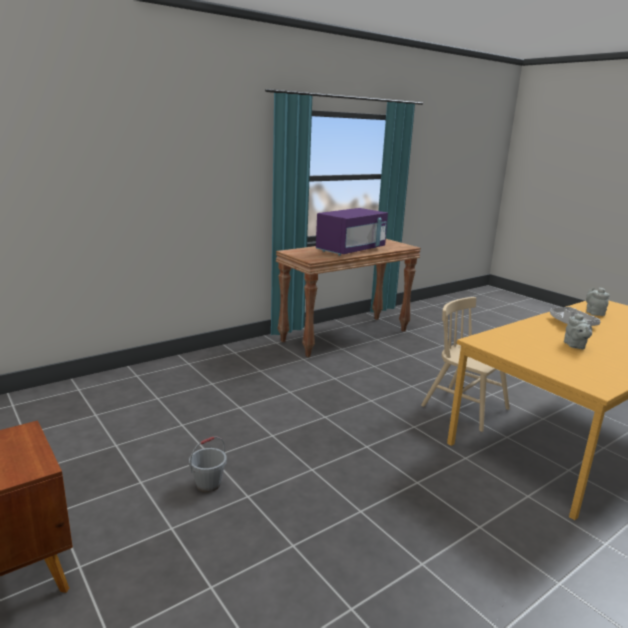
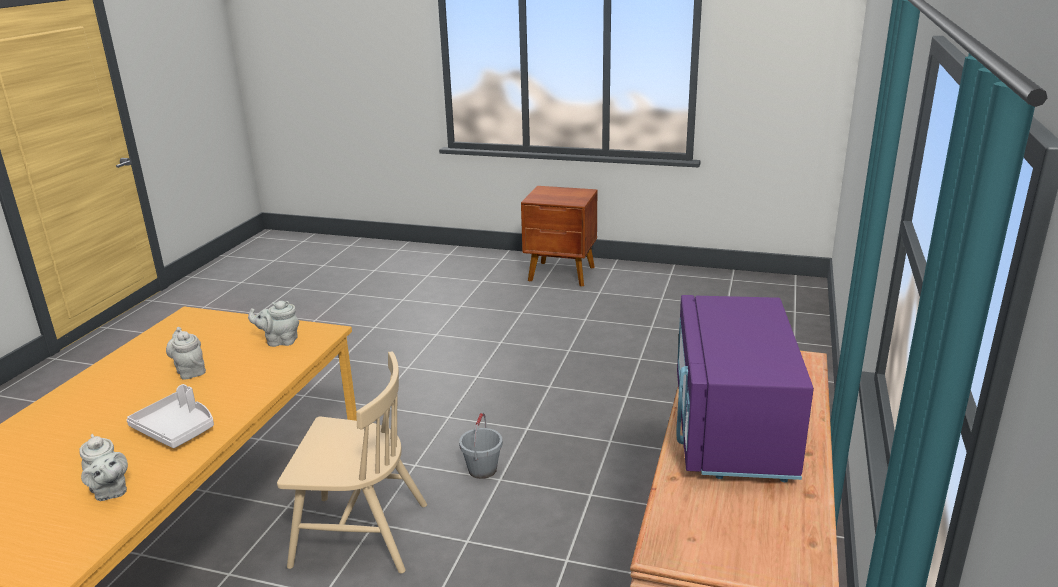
camera: 145 degrees right, 5 degrees up
(208, 484) = (539, 336): grey bucket -> grey bucket (482, 470)
(511, 344) = (280, 341): none -> grey teapot

